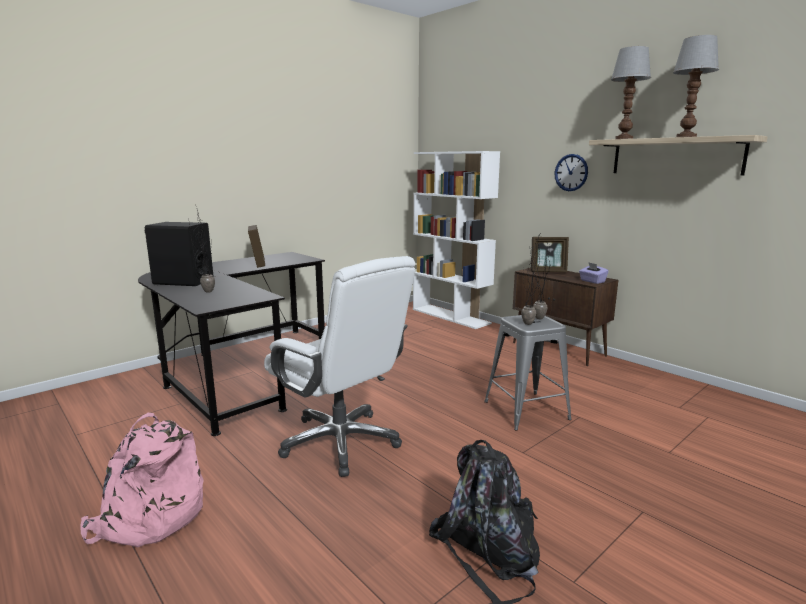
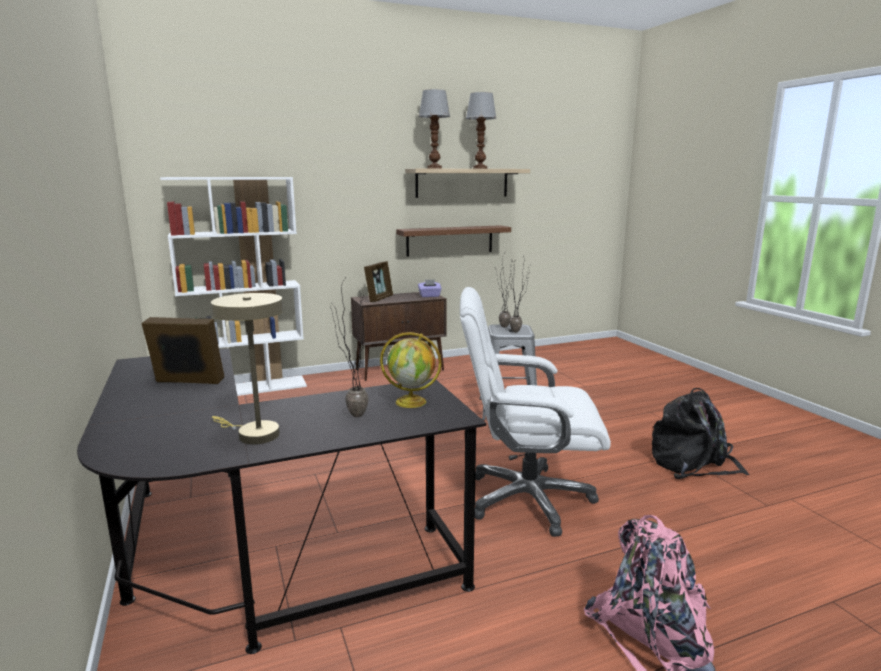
camera: 70 degrees left, 0 degrees up
(183, 281) = (253, 434): black speaker -> beige table lamp
(232, 297) = (412, 402): none -> globe
(341, 442) = (527, 499): white office chair -> white office chair turned 150 degrees counterclockwise
(571, 172) = (374, 198): wall clock -> none
(650, 226) = (450, 240): none -> brown shelf

